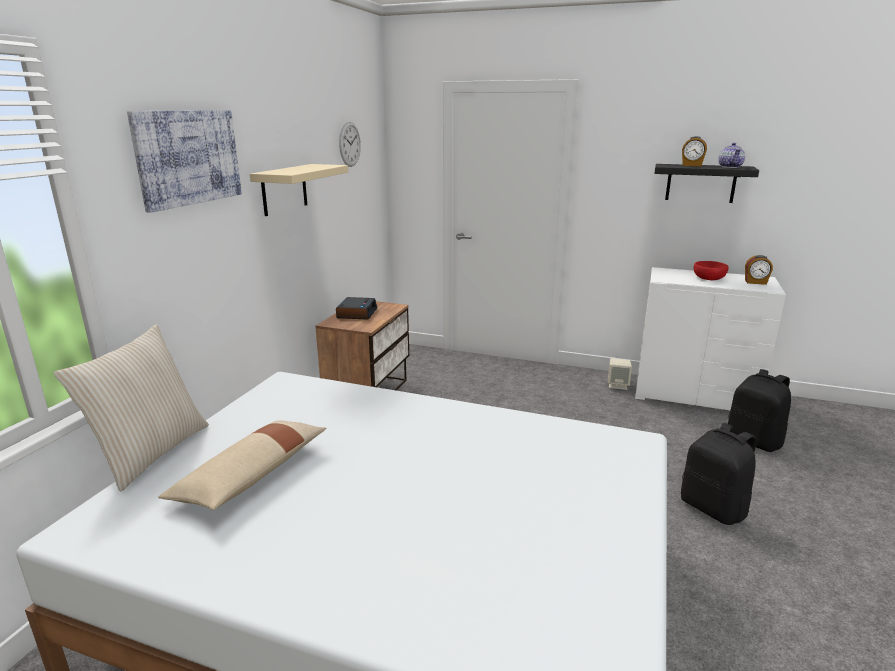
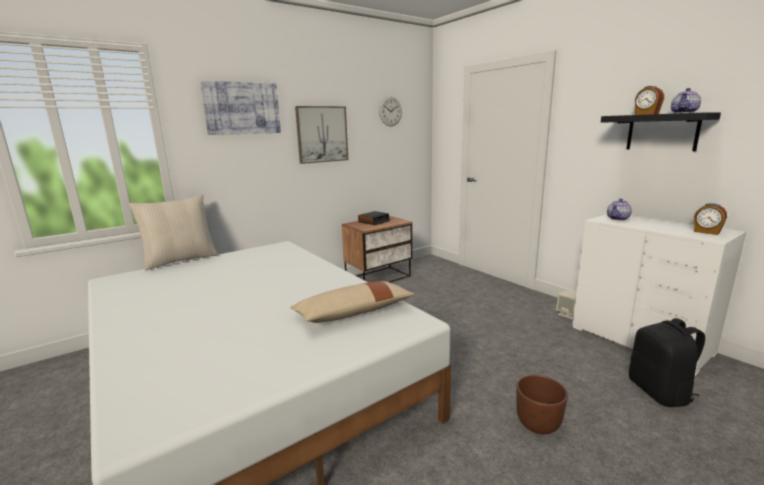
camera: 35 degrees right, 5 degrees down
(251, 475) = (195, 278): beige pillow -> beige pillow (353, 313)
(284, 189) = (322, 134): beige shelf -> picture
(672, 276) = (618, 218): none -> teapot
(709, 278) = (655, 224): red bowl -> none
(714, 508) = (538, 424): black backpack -> brown planter

